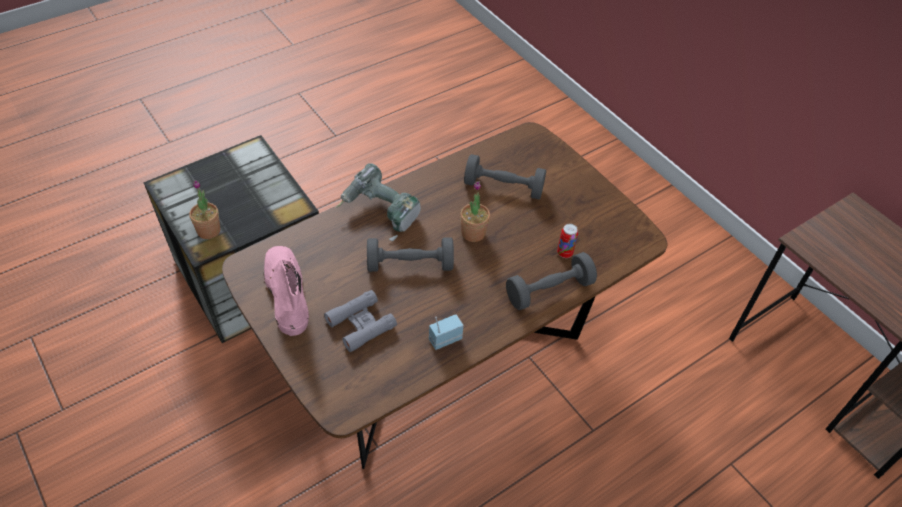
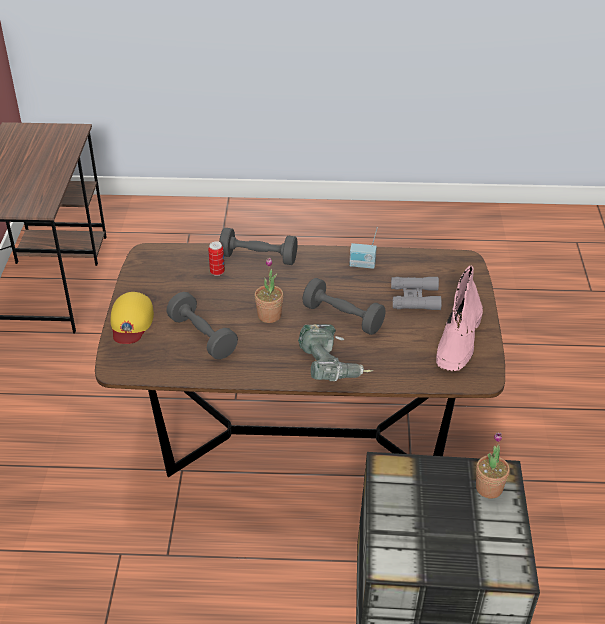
camera: 140 degrees left, 10 degrees down
(569, 171) = (131, 322): none -> yellow cap

